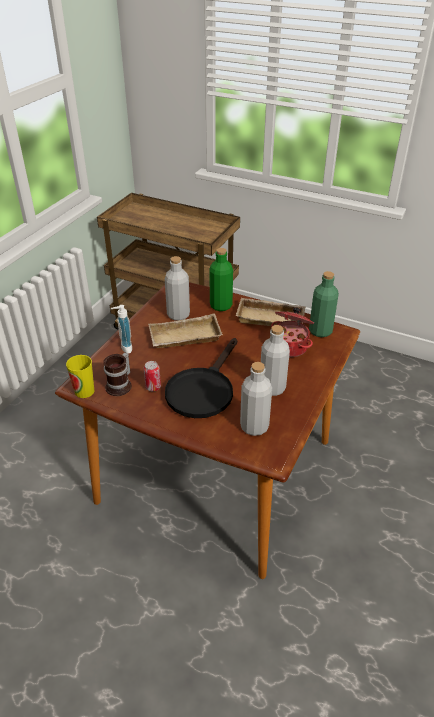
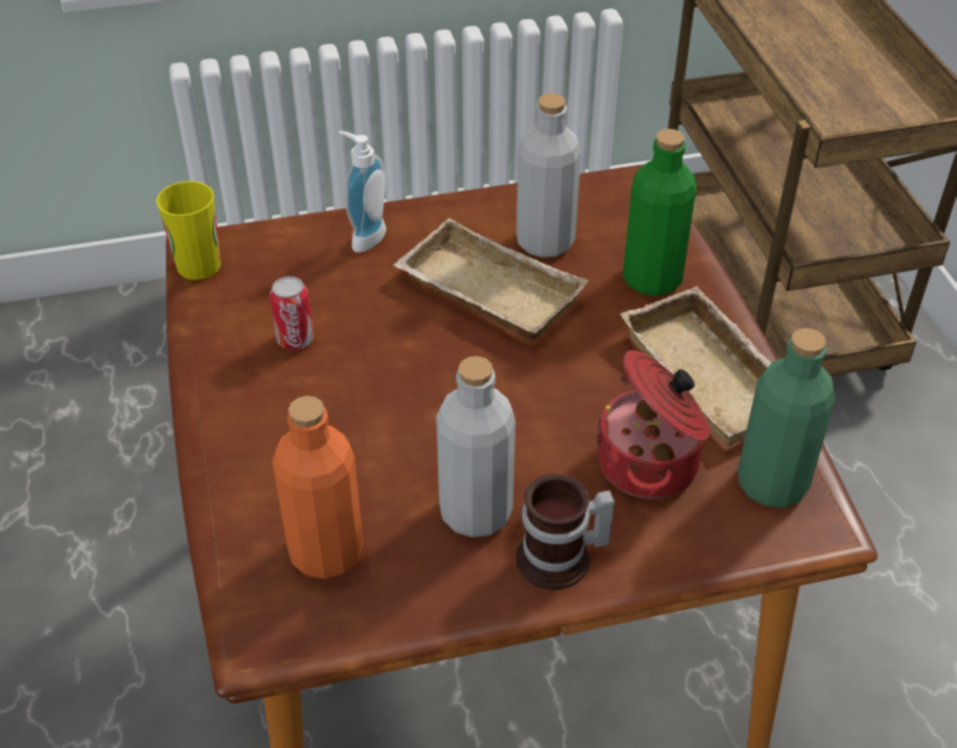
camera: 50 degrees right, 5 degrees up
(121, 385) = (258, 298): mug -> mug (561, 561)
(203, 389) = (360, 410): black frying pan -> none
(254, 426) = (326, 552): grey bottle -> orange bottle

